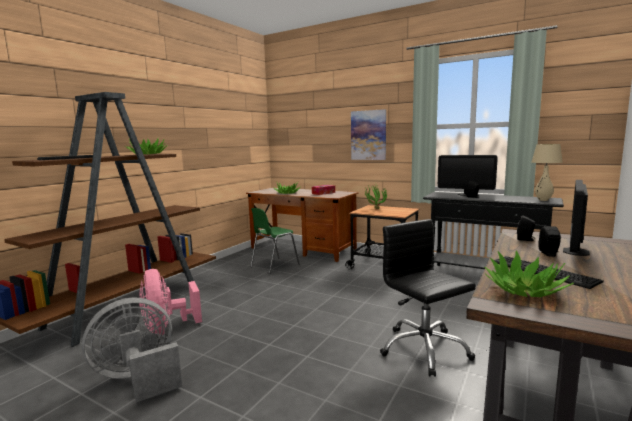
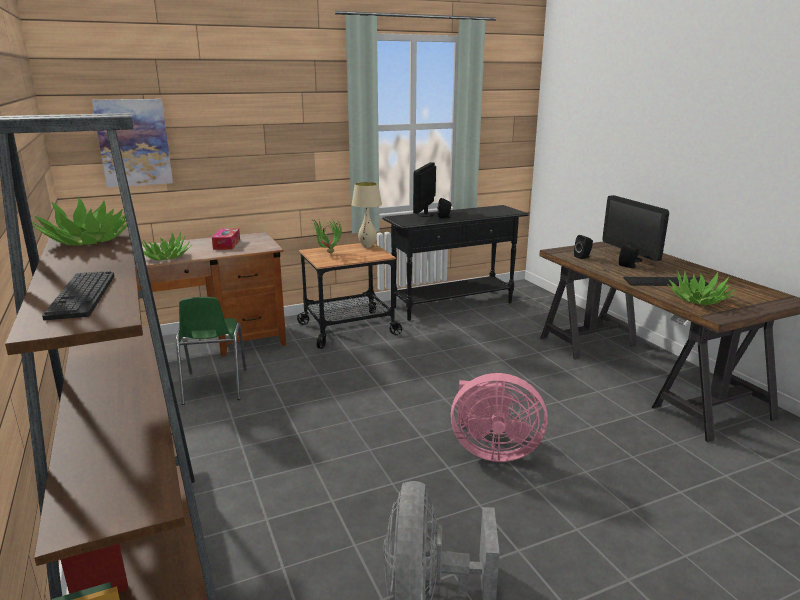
camera: 55 degrees left, 10 degrees up
(167, 329) = (303, 540): pink fan -> pink fan (492, 450)
(368, 135) = (274, 141): picture -> picture (134, 142)
(424, 349) = (548, 391): black office chair -> none
(465, 194) = (425, 214): monitor -> monitor turned 135 degrees clockwise
(543, 200) = (502, 210): beige table lamp -> beige table lamp (367, 246)

